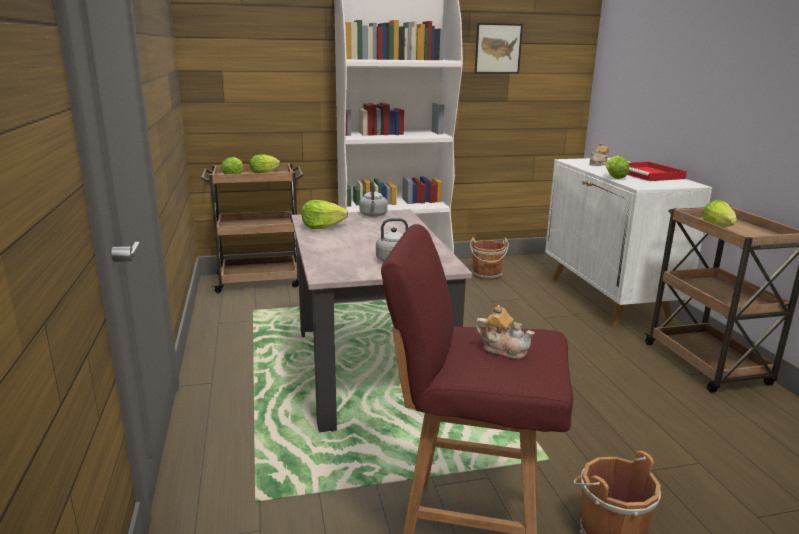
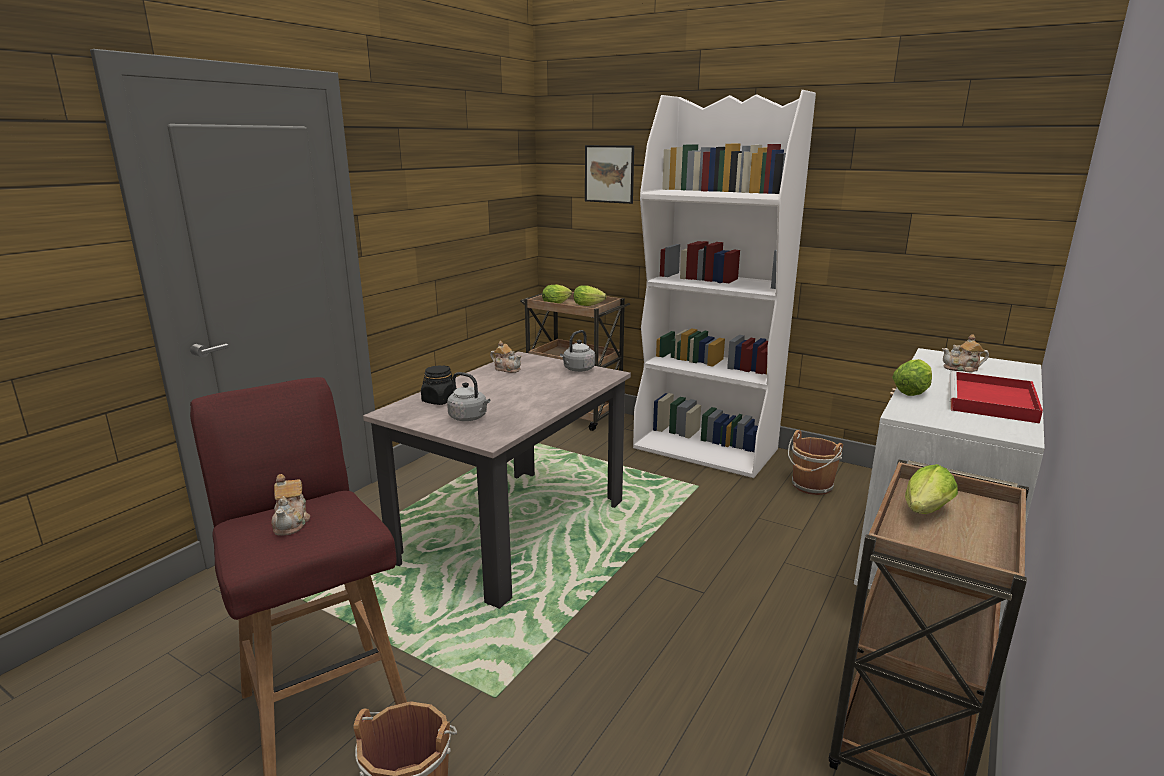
camera: 45 degrees right, 0 degrees up
(322, 227) = (507, 369): lettuce -> teapot
(339, 258) = (439, 401): none -> black jar
(498, 48) = (894, 178): picture -> picture (609, 174)

